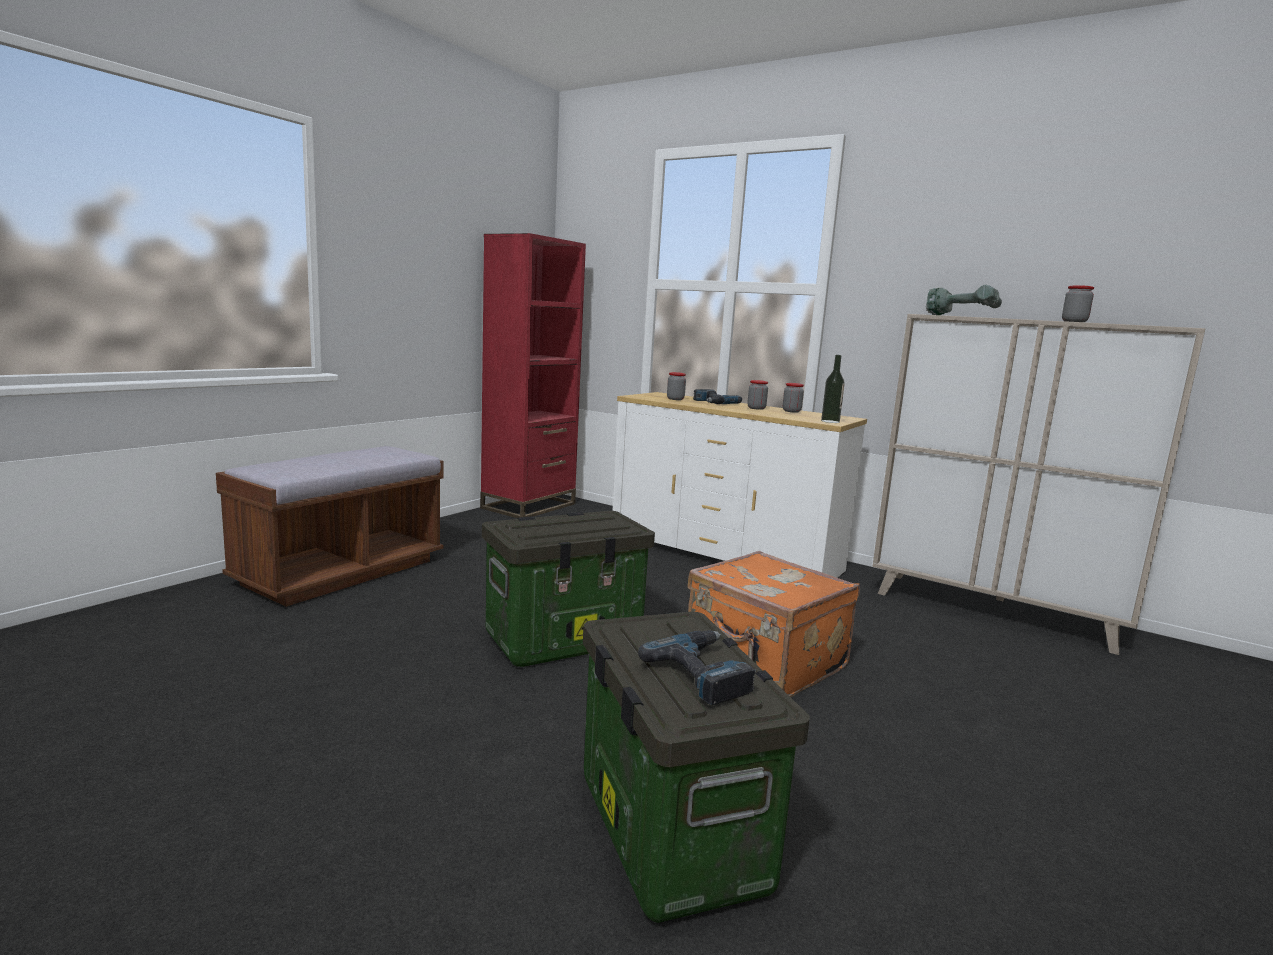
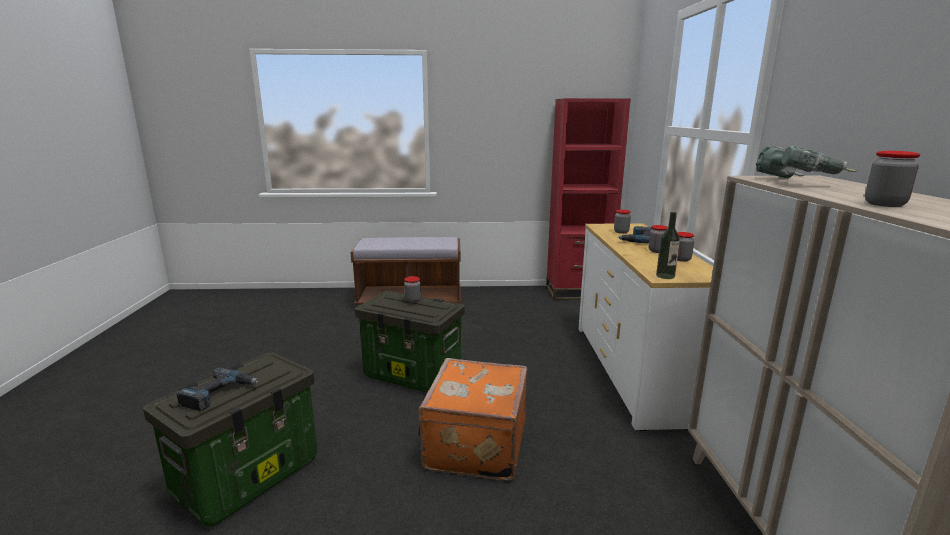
camera: 55 degrees right, 5 degrees up
(558, 520) = (413, 300): none -> jar

